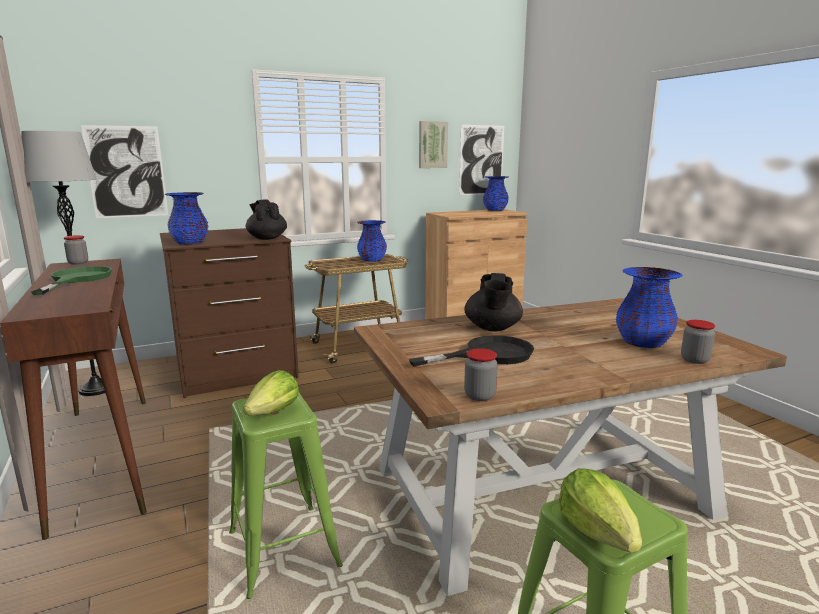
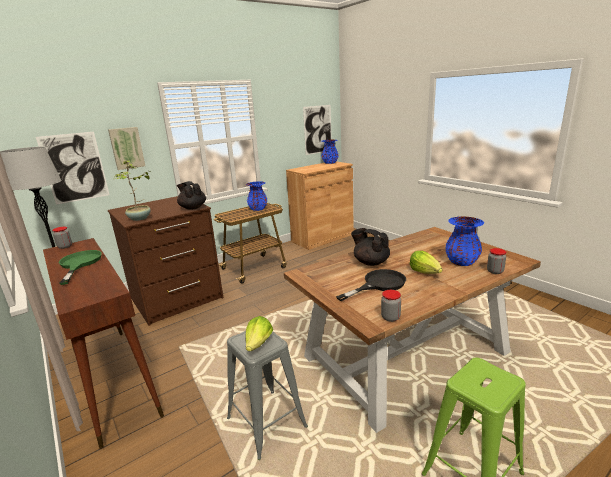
camera: 10 degrees left, 5 degrees up
(189, 243) = (140, 218): blue vase -> potted plant
(283, 550) = (266, 423): green stool -> grey stool
(432, 145) = (285, 123): picture -> picture (126, 148)
(492, 328) = (370, 262): black teapot -> black teapot turned 135 degrees clockwise
(598, 532) = (483, 393): lettuce -> lettuce (425, 272)

